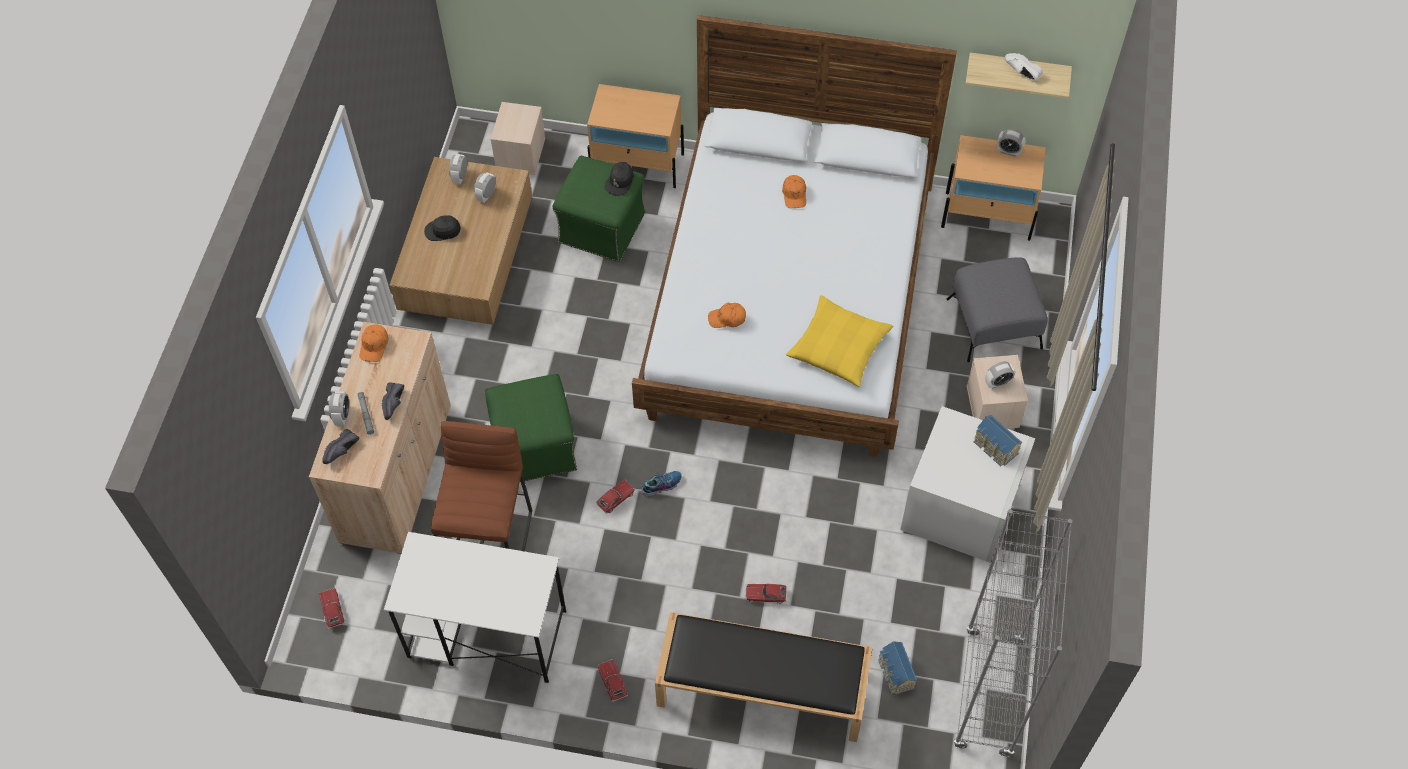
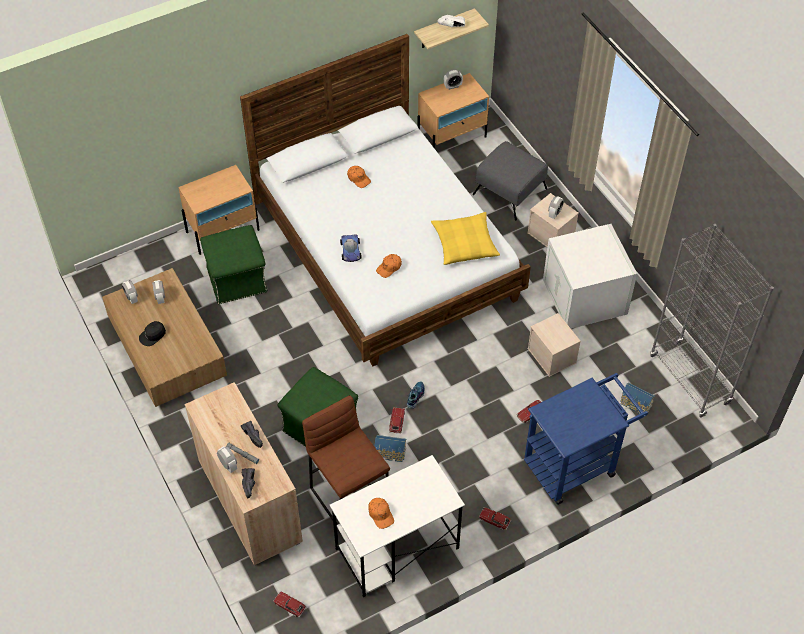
camera: 40 degrees left, 5 degrees down
(374, 346) = (206, 413): orange cap -> orange cap (380, 514)
(521, 154) = (142, 269): beige storage box -> beige storage box (552, 356)
(620, 181) = (242, 236): black cap -> none
(706, 271) = (350, 251): none -> toy car
(761, 689) = (576, 463): black bench -> blue cart
(994, 448) = (596, 241): toy house -> toy house (390, 453)

